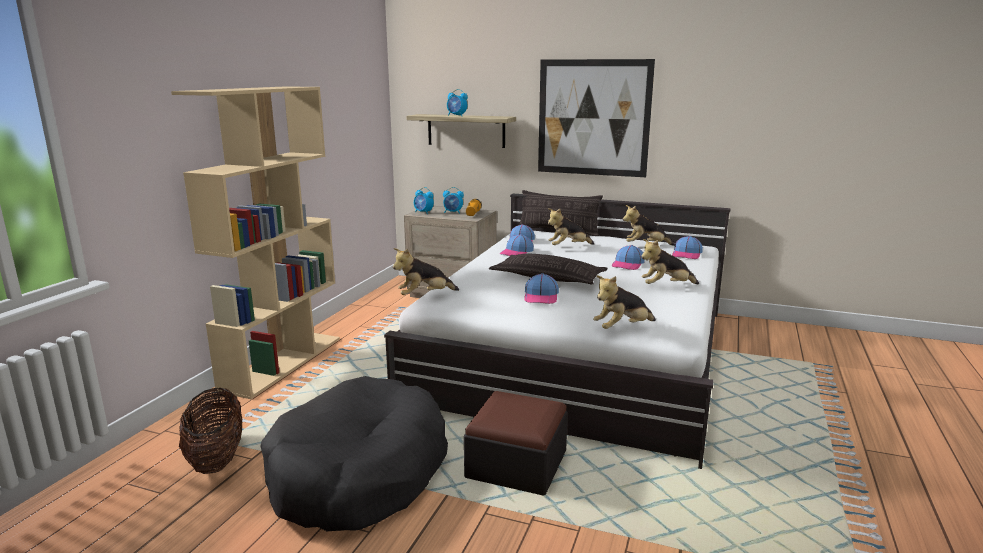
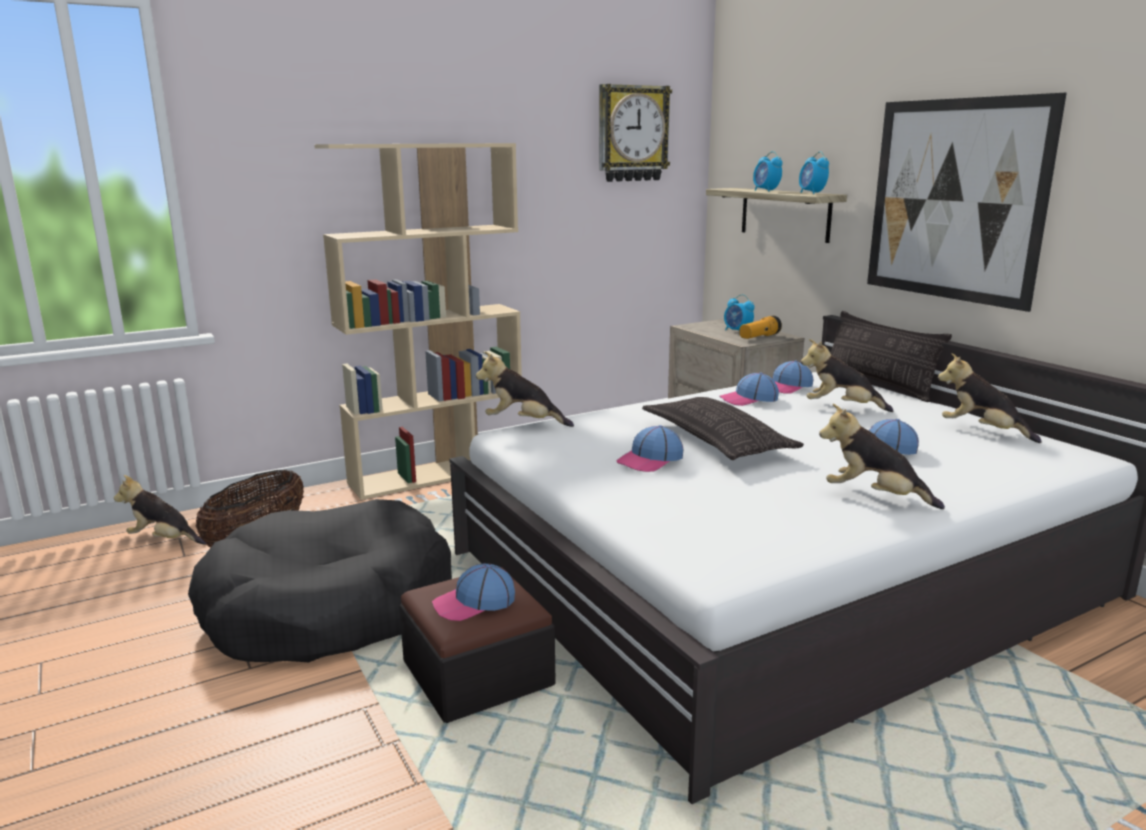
camera: 40 degrees right, 0 degrees up
(353, 76) = (632, 133): none -> wall clock
(423, 212) = (701, 326): alarm clock -> alarm clock (812, 193)
(622, 328) = (667, 531): plush toy -> plush toy (164, 540)
(687, 254) = (1030, 460): cap -> cap (474, 603)

